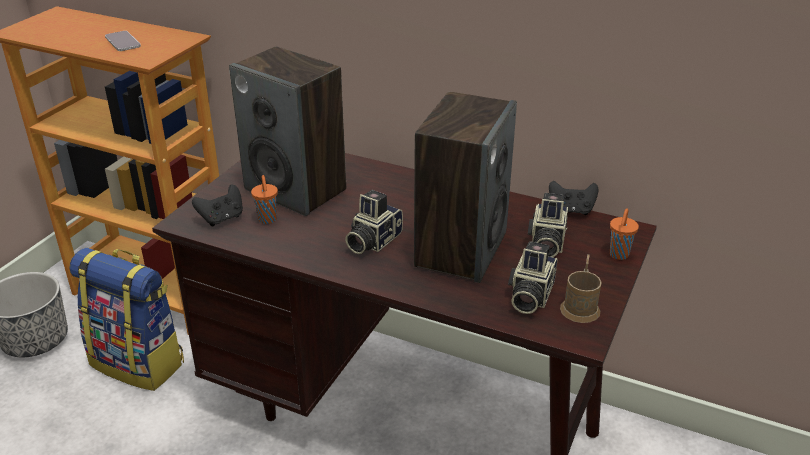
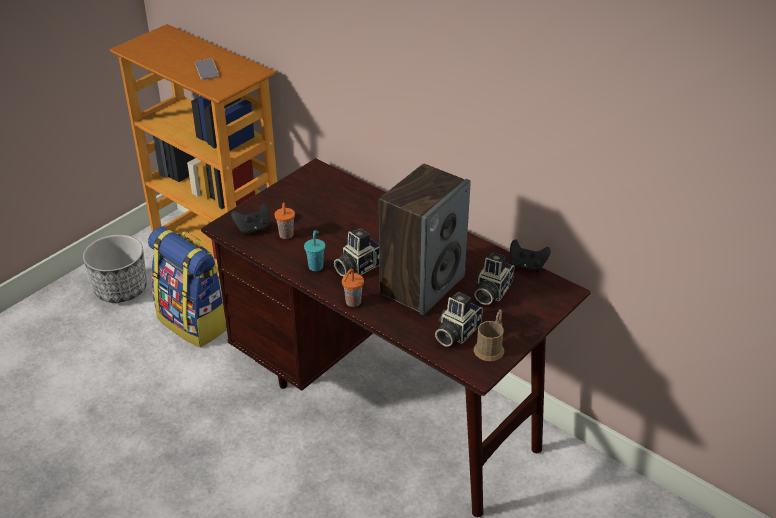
camera: 15 degrees right, 5 degrees up
(296, 190) = (317, 212): speaker -> none
(319, 248) = (316, 266): none -> turquoise cup
(618, 255) = (544, 311): orange cup -> orange cup (352, 303)

